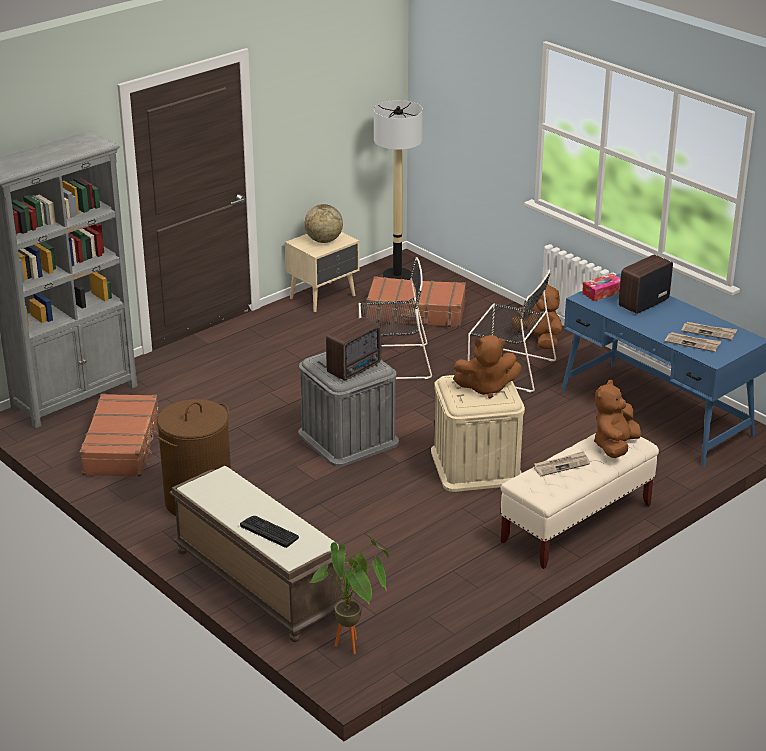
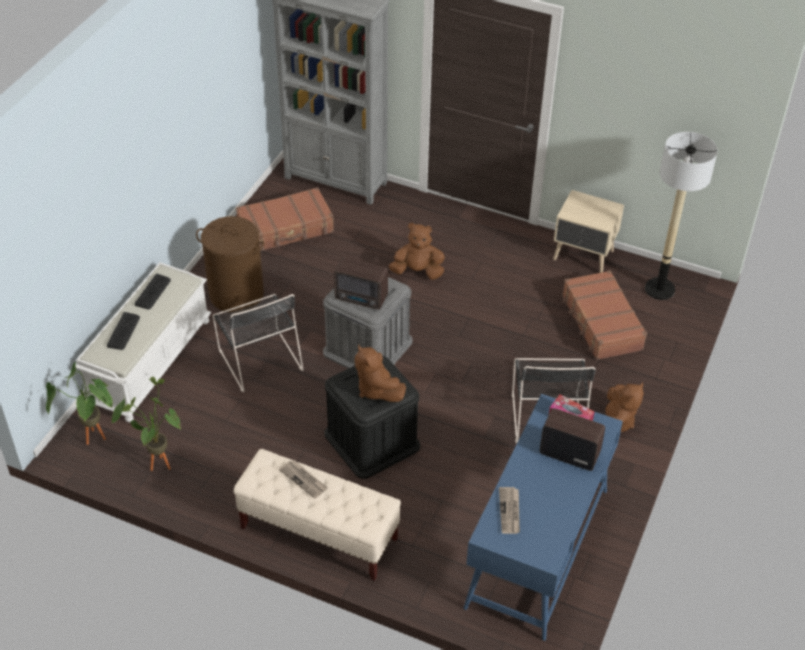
camera: 65 degrees right, 15 degrees up
(220, 500) = (153, 292): none -> keyboard
(256, 583) = (150, 361): brown bench -> white bench
(324, 240) = (591, 211): globe -> none
(391, 362) = (504, 334): black chair -> black chair (259, 357)
(417, 607) = (156, 462): none -> potted plant
(476, 465) = (372, 440): beige storage box -> black storage box
(615, 446) = (355, 510): brown plush toy -> brown plush toy (417, 271)
(709, 332) = (542, 520): newspaper -> none

